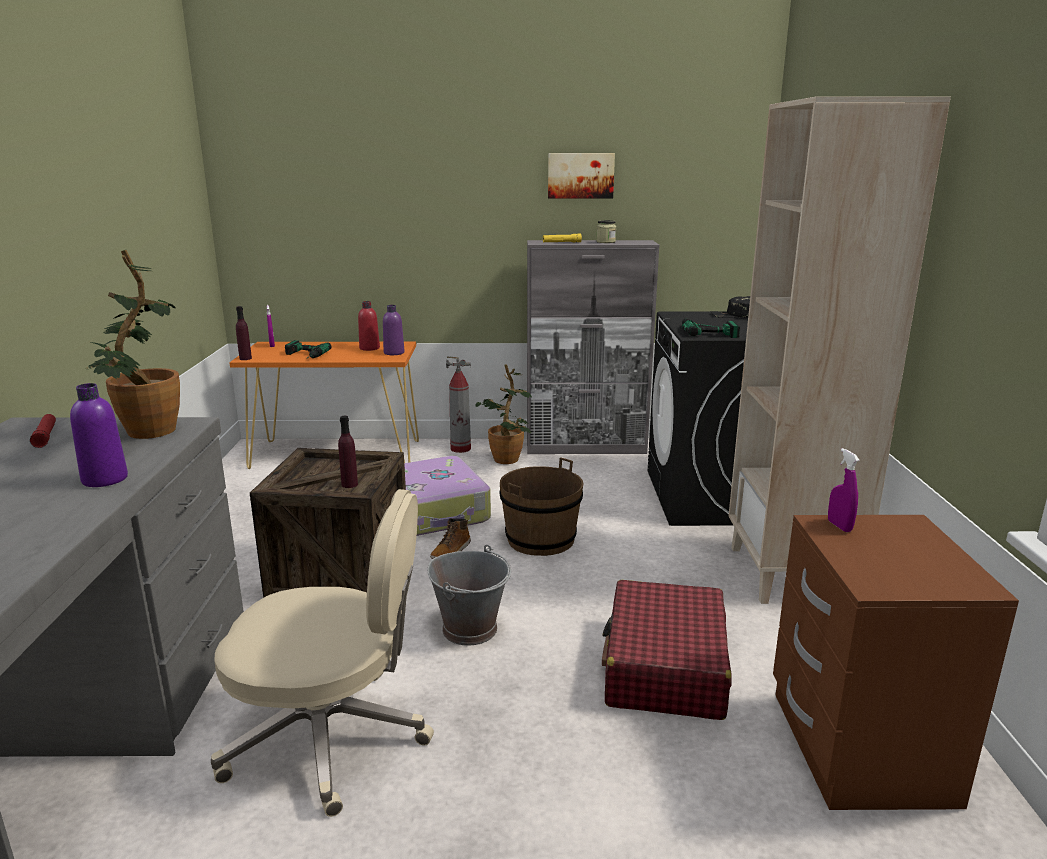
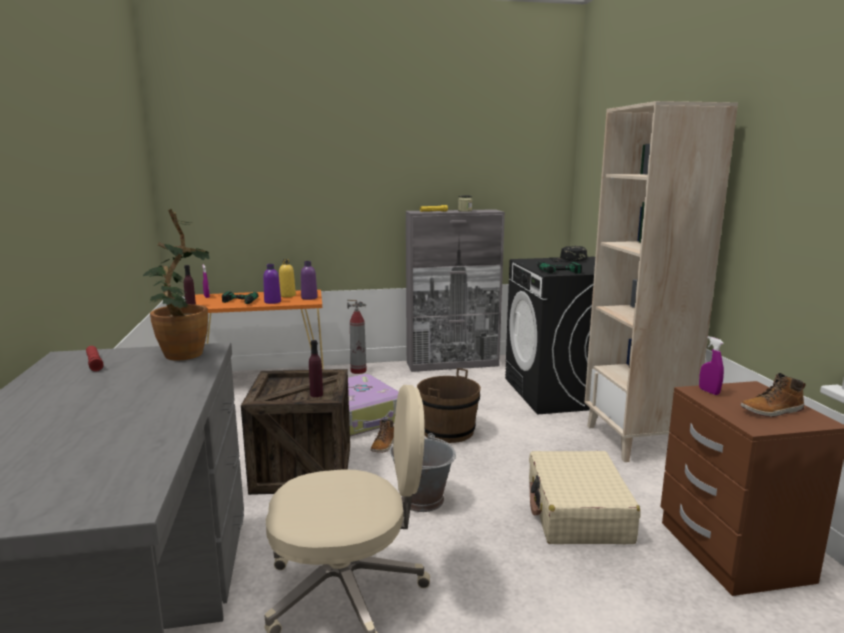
camera: 10 degrees left, 5 degrees down
(105, 479) = (174, 390): purple bottle -> purple bottle (272, 302)
(369, 348) = (287, 295): red bottle -> yellow bottle
(507, 462) = (398, 378): potted plant -> none
(580, 175) = (443, 163): picture -> none
(665, 667) = (577, 512): red suitcase -> beige suitcase
(914, 564) = (772, 411): none -> boot

